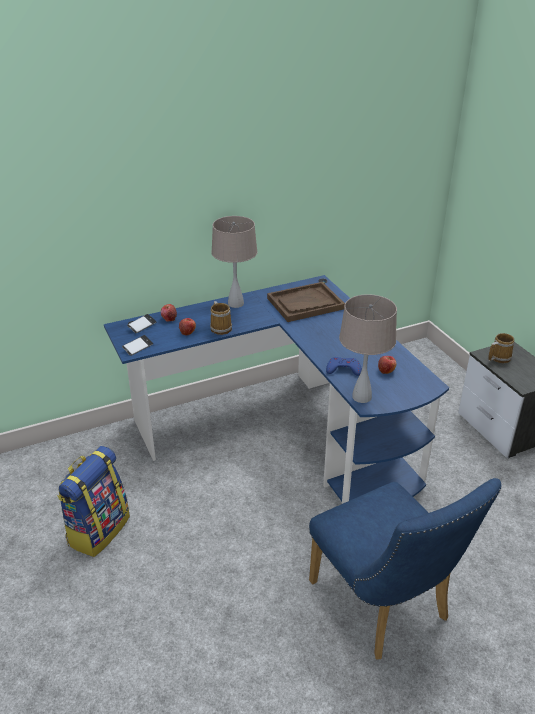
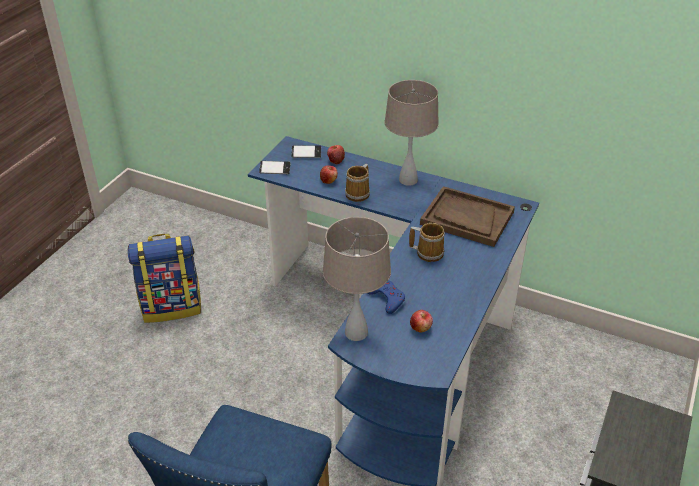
camera: 50 degrees right, 5 degrees up
(498, 357) = (636, 420): mug -> mug (428, 252)

